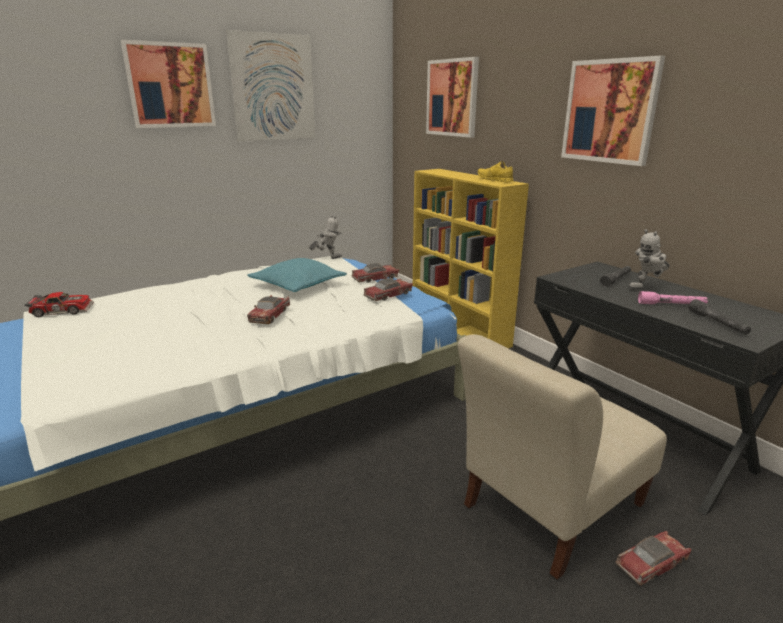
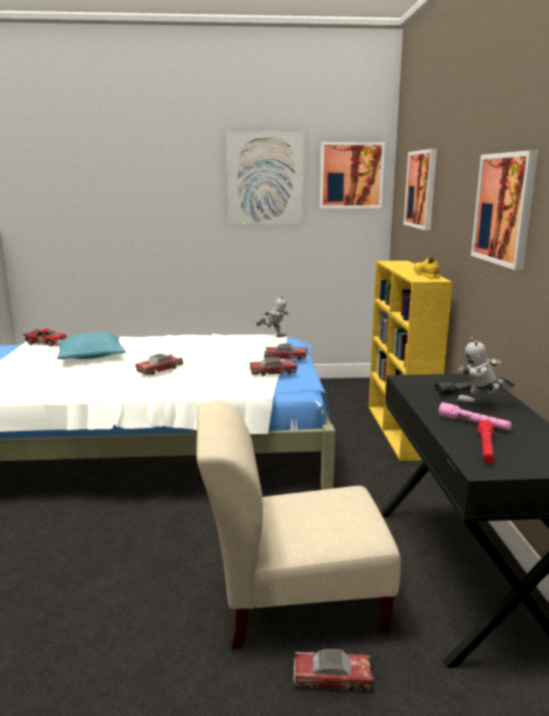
camera: 30 degrees right, 5 degrees down
(170, 85) = (176, 178): picture -> picture (351, 175)
(298, 285) = (216, 352): turquoise pillow -> turquoise pillow (91, 356)
(717, 323) = (486, 449): grey flashlight -> red flashlight

